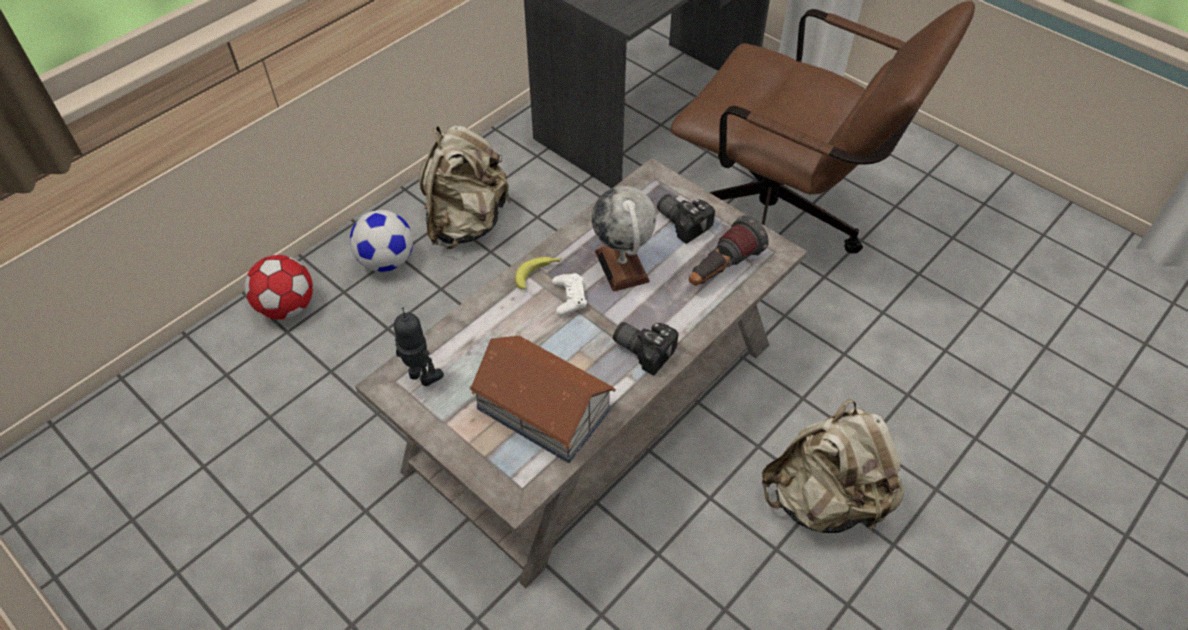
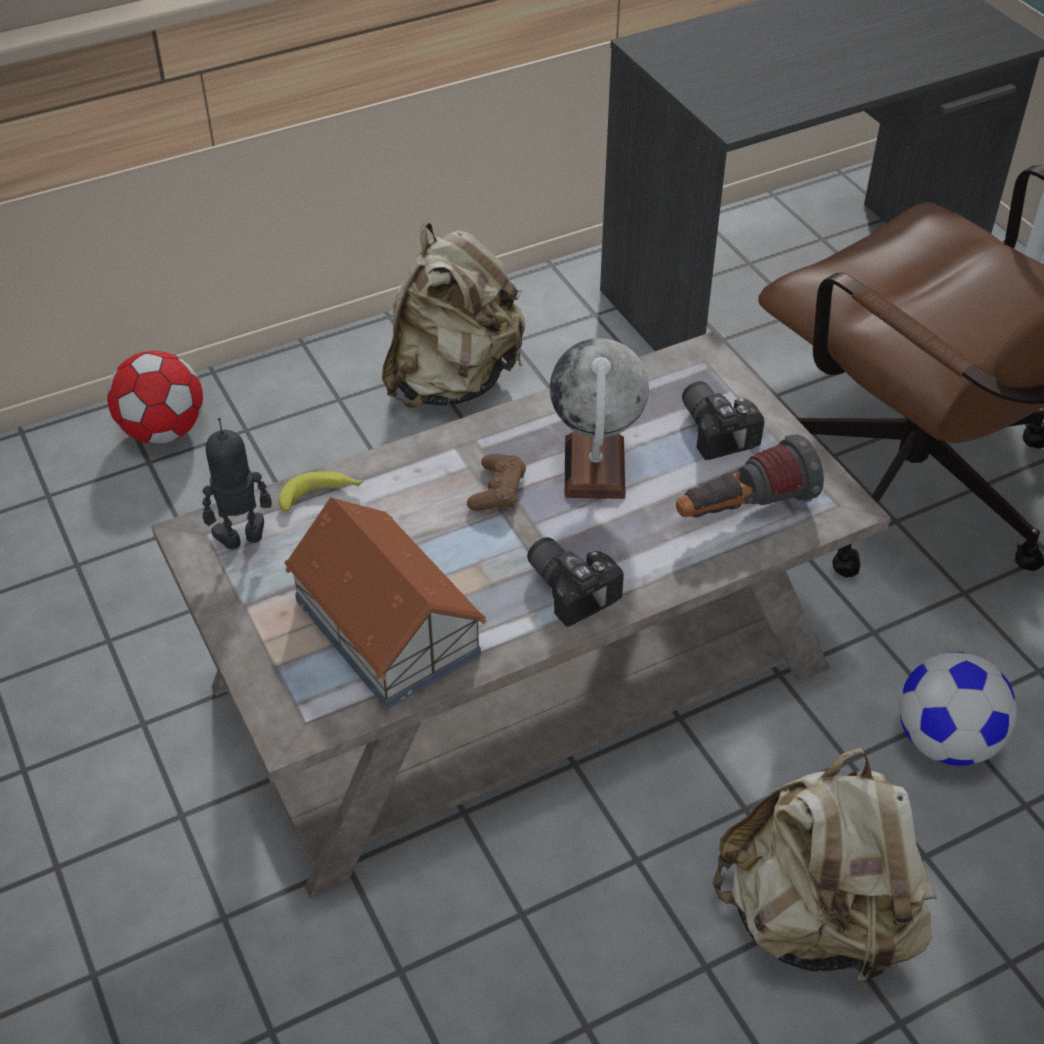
camera: 20 degrees right, 5 degrees down
(386, 261) = (320, 405): football -> football (944, 741)
(421, 377) = (242, 538): toy robot -> toy robot turned 75 degrees counterclockwise
(538, 274) = (470, 446): banana -> banana (322, 496)
(569, 298) = (497, 490): white game controller -> brown game controller

